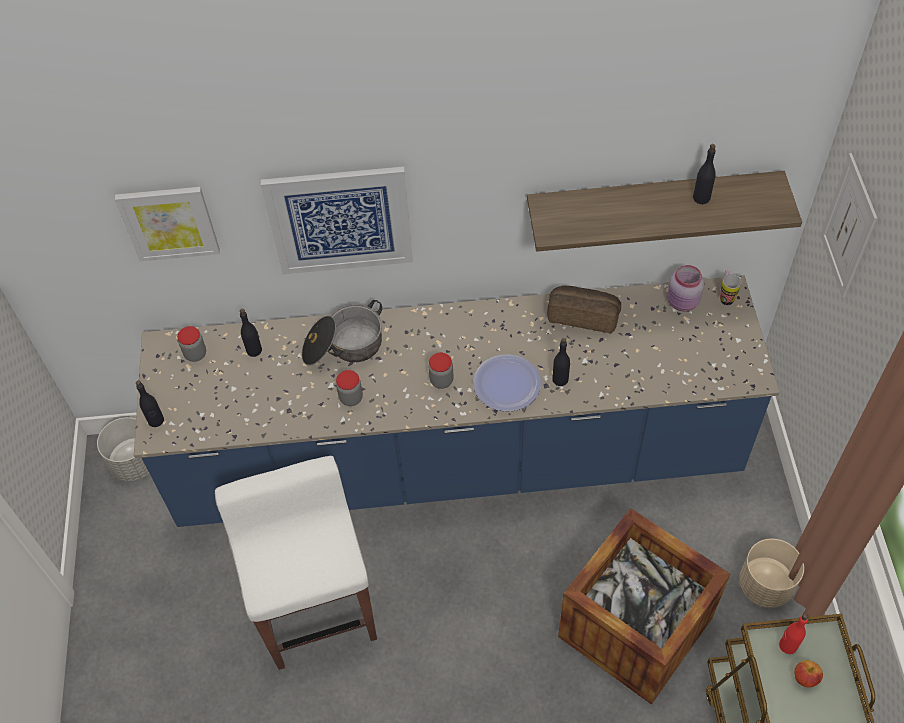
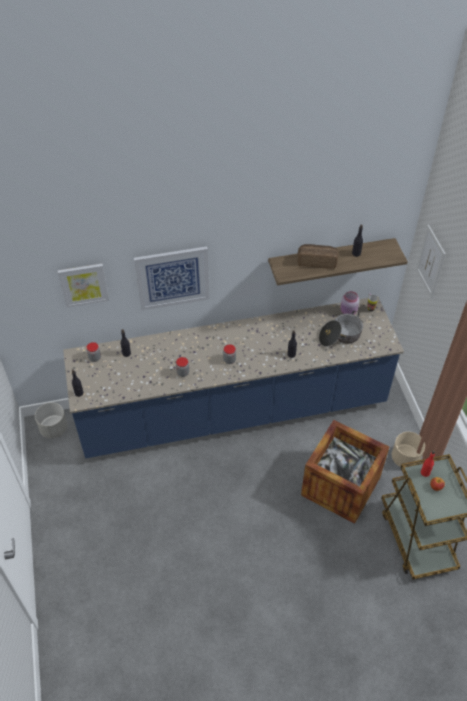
camera: 10 degrees left, 5 degrees down
(317, 609) = (168, 495): white stool -> none
(344, 346) = (174, 347): cooking pot -> cooking pot (340, 336)
(506, 384) = (264, 359): plate -> none
(583, 315) = (298, 322): bread -> bread (317, 261)

